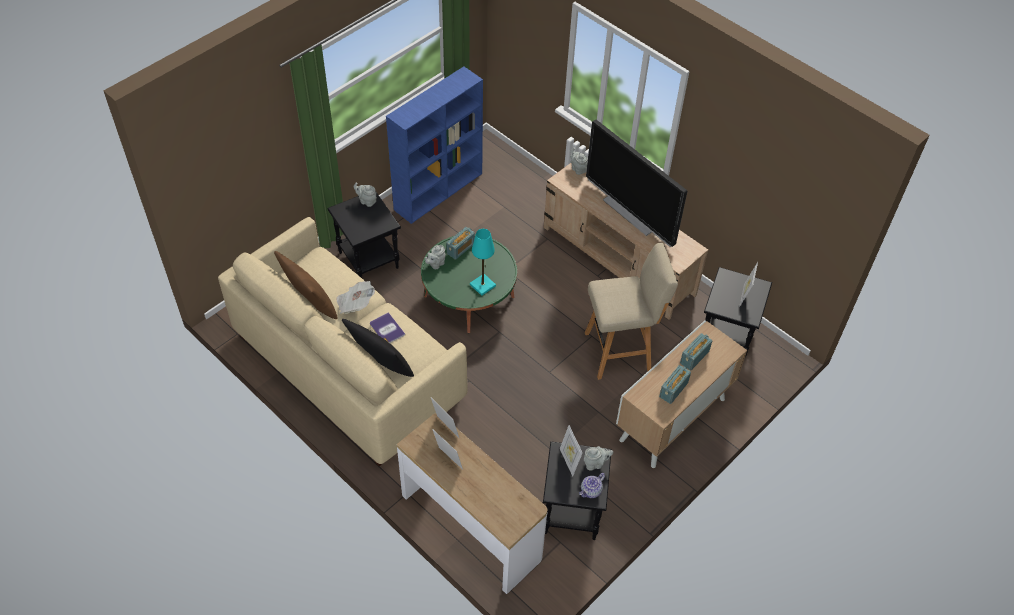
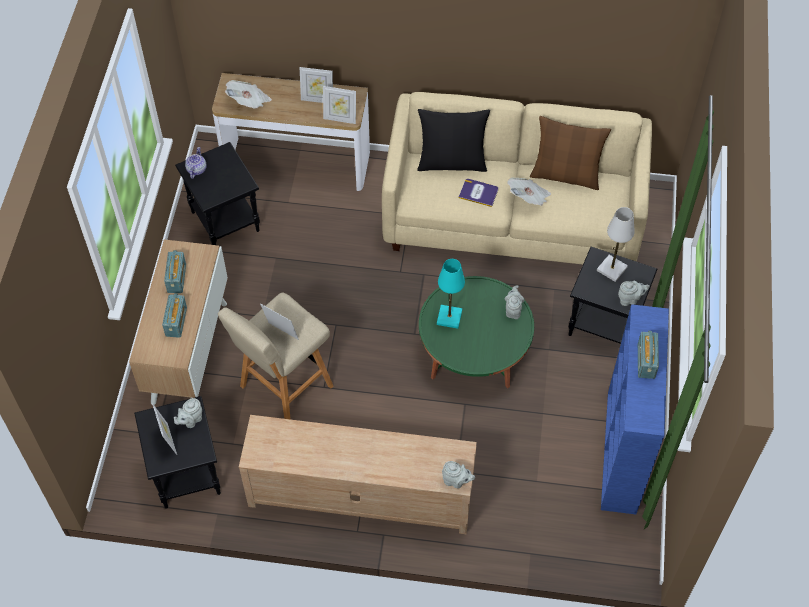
camera: 145 degrees right, 5 degrees up
(356, 224) = (611, 269): none -> white table lamp
(460, 249) = (505, 341): radio -> radio (646, 361)
(508, 497) = (249, 102): none -> newspaper
(569, 461) = (231, 180): picture frame -> picture frame (281, 334)
(595, 463) = (207, 191): grey teapot -> grey teapot (191, 420)
(631, 213) = (352, 459): television -> none

